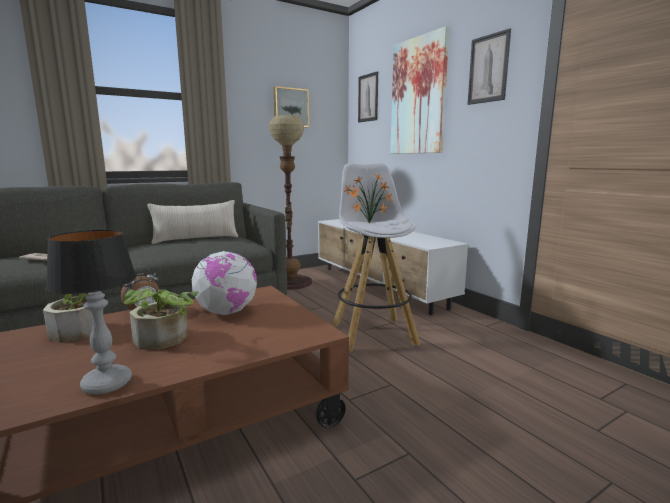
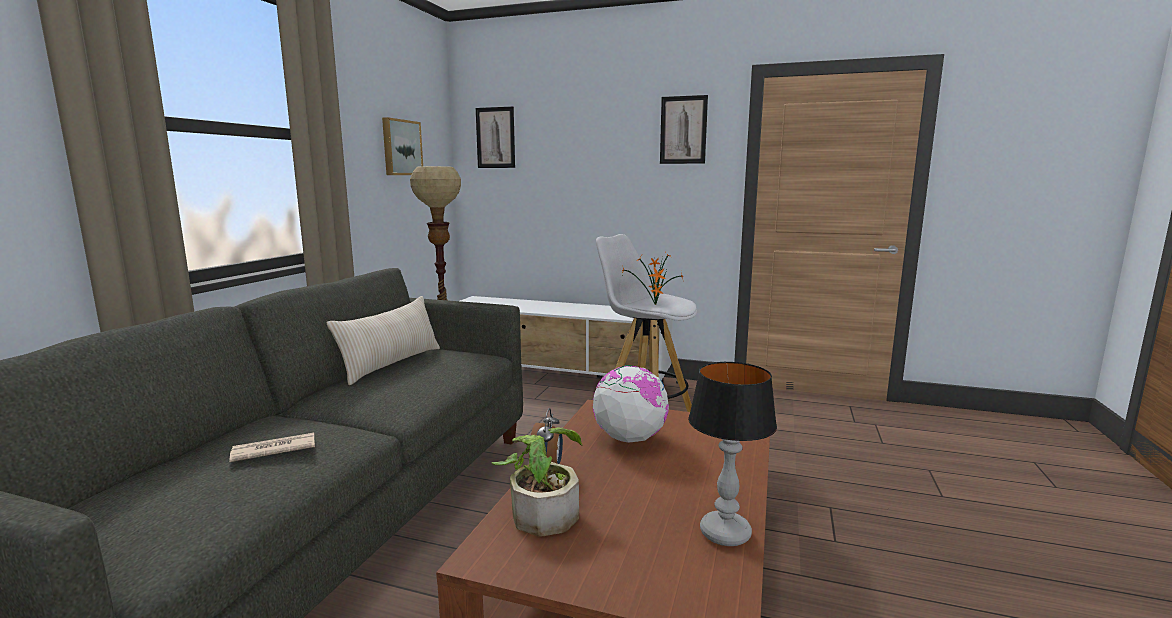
camera: 40 degrees left, 0 degrees up
(164, 341) = (657, 484): potted plant -> none
(418, 96) = (586, 146): picture -> none

